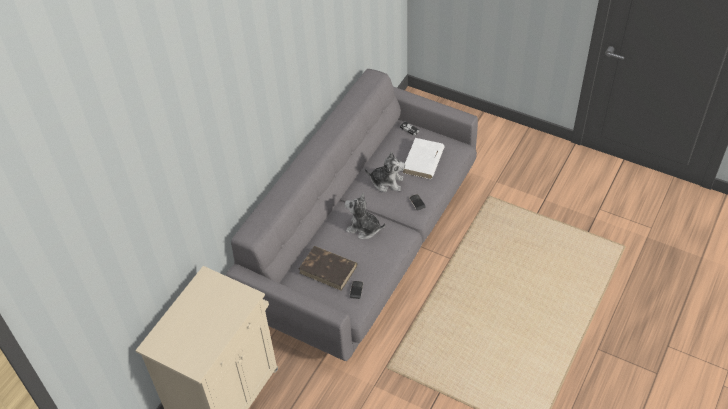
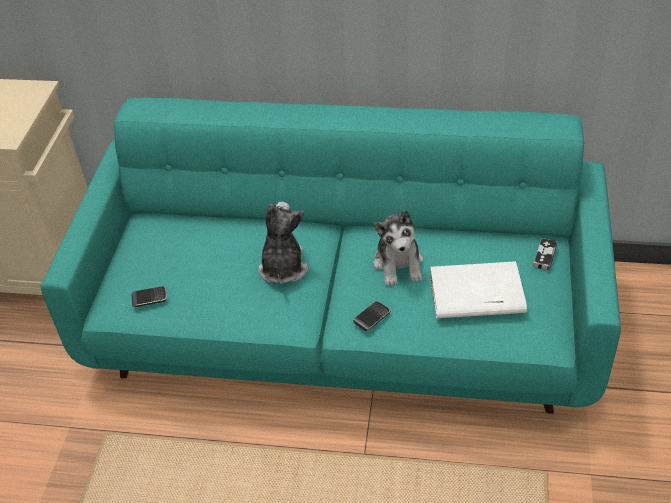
camera: 70 degrees right, 5 degrees down
(328, 269) = (180, 252): brown book -> none
(365, 244) = (342, 327): grey sofa -> turquoise sofa

